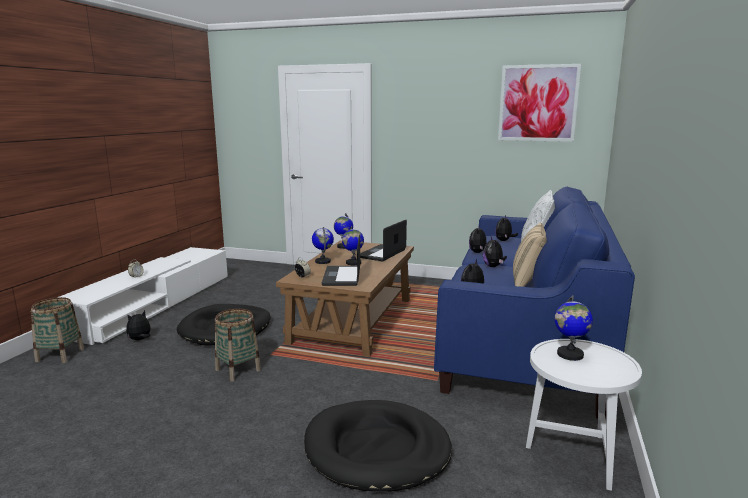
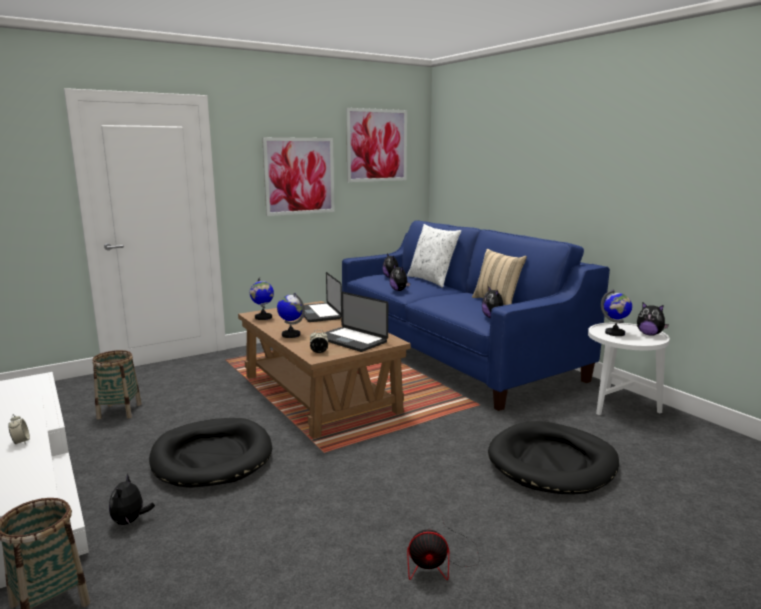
camera: 50 degrees left, 0 degrees up
(170, 446) = (440, 562): none -> fan
(238, 370) = (329, 479): basket -> basket (119, 411)
(353, 263) = (321, 327): globe -> none
(447, 132) = (299, 176): none -> picture
(493, 266) = (445, 296): plush toy -> plush toy (649, 334)

